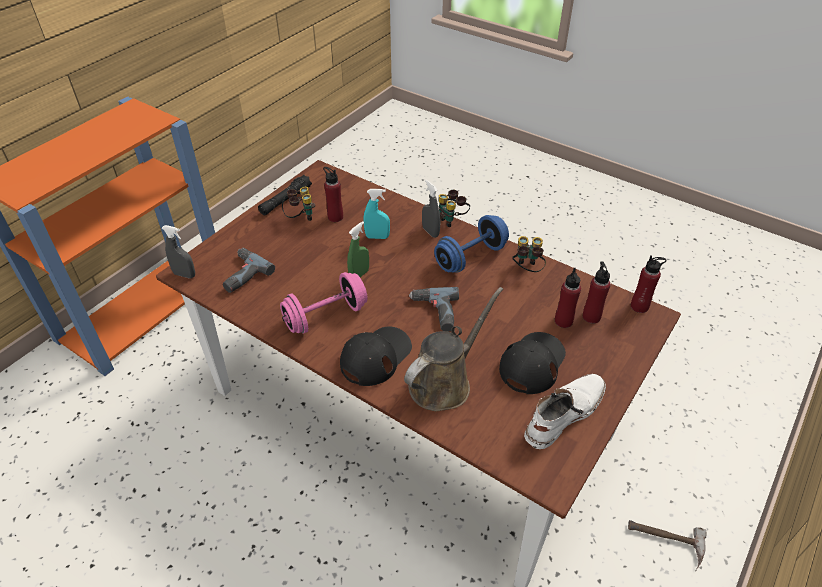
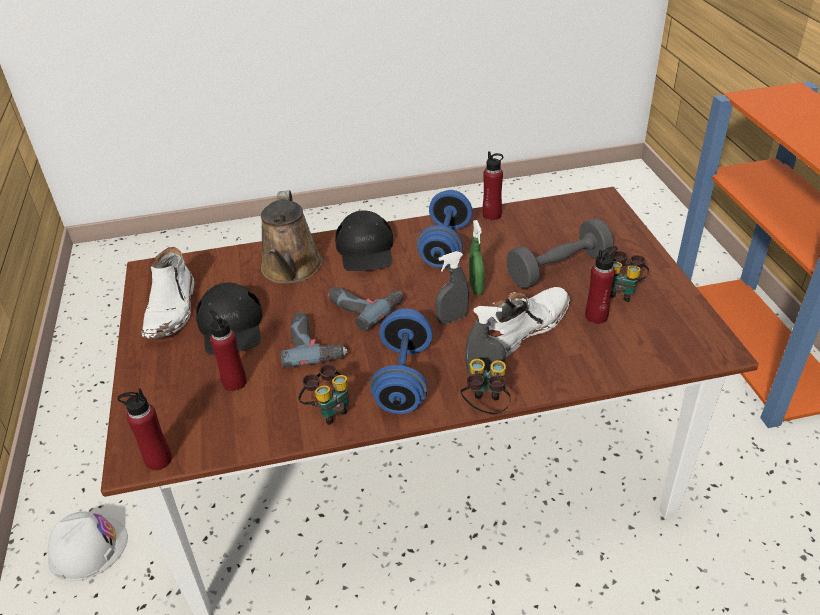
camera: 135 degrees right, 5 degrees down
(184, 275) = (595, 198): grey spray bottle -> grey spray bottle (452, 319)
(241, 274) = (560, 224): power drill -> power drill (314, 345)
(285, 201) = (669, 295): black flashlight -> none
(301, 251) = (558, 269): none -> grey dumbbell
(326, 316) = (445, 246): pink dumbbell -> blue dumbbell
(377, 237) = (523, 329): turquoise spray bottle -> white boot
(591, 316) = (208, 408): red bottle -> red bottle (492, 215)
(665, 543) = (88, 548): hammer -> white hard hat

